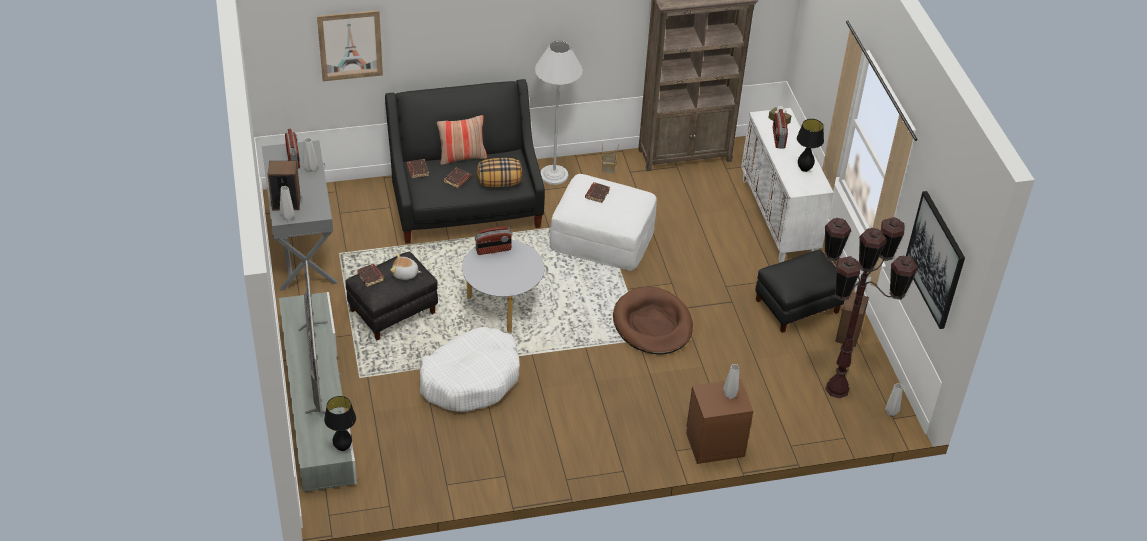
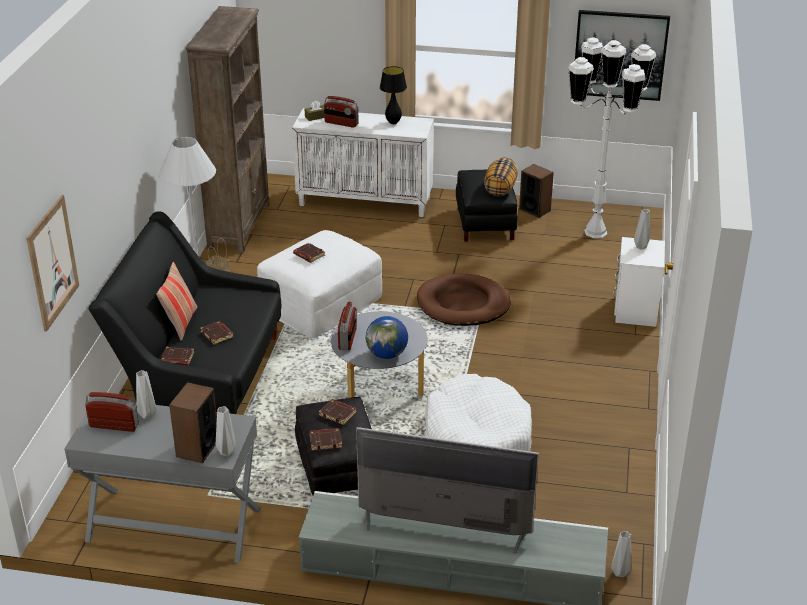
camera: 65 degrees left, 10 degrees down
(343, 448) = (585, 532): black table lamp -> none
(405, 274) = (338, 414): plush toy -> brown book
(484, 277) = (387, 354): none -> globe
(499, 183) = (245, 308): pillow -> pillow (500, 189)
(713, 443) = (634, 311): brown nightstand -> white nightstand
(838, 389) = (595, 232): brown floor lamp -> white floor lamp
(890, 412) = (633, 216): grey vase -> grey vase (619, 573)

